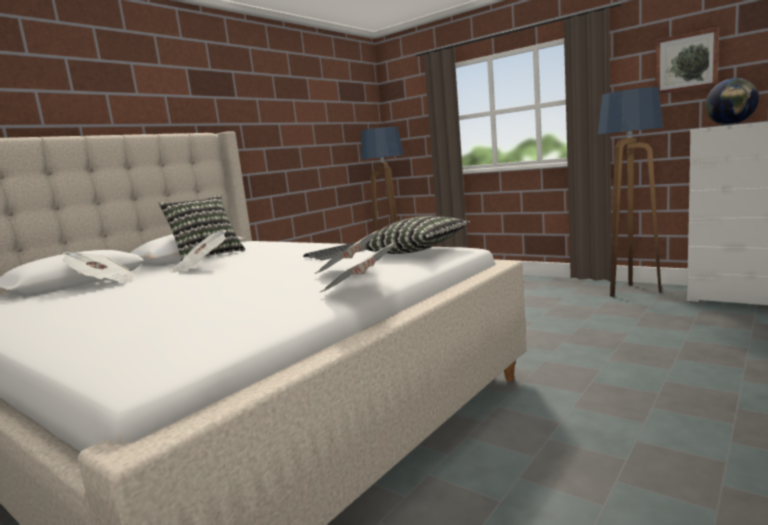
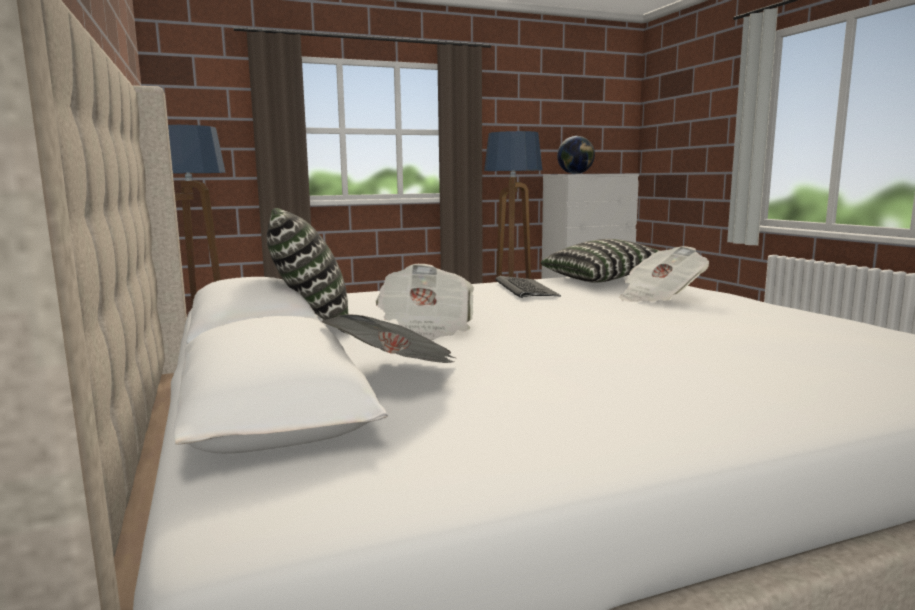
camera: 60 degrees left, 0 degrees up
(360, 290) = (764, 302): newspaper -> none
(686, 62) = (531, 115): picture -> none

